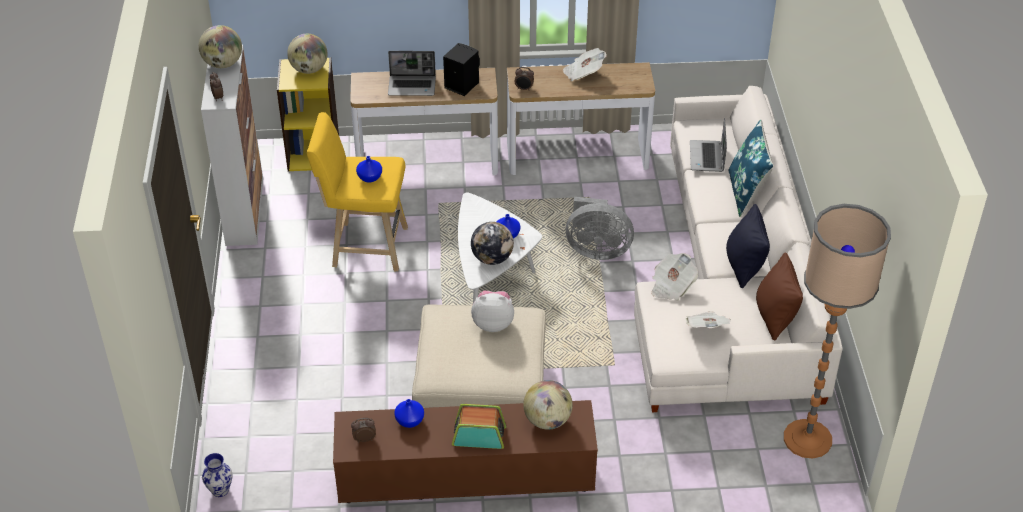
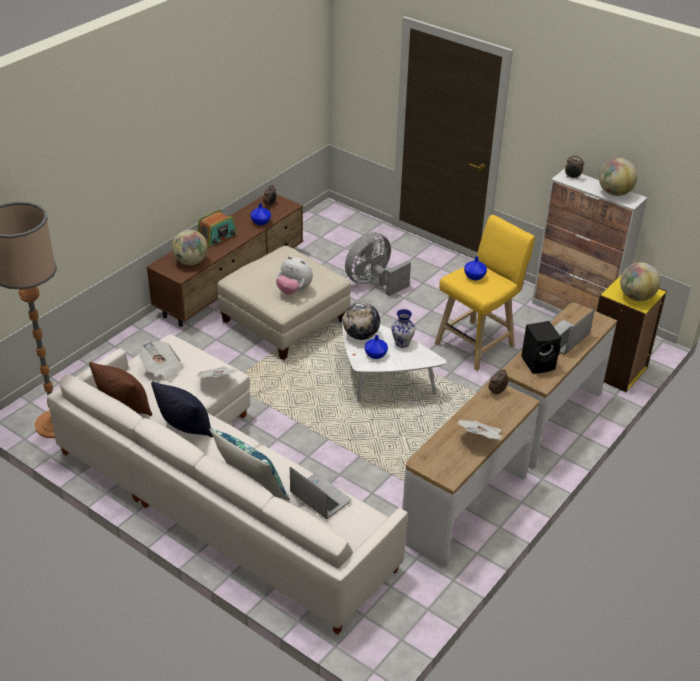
camera: 130 degrees right, 5 degrees down
(220, 490) = (338, 213): vase -> vase (402, 343)
(493, 323) = (294, 290): plush toy -> plush toy turned 75 degrees clockwise
(596, 250) = (342, 445): grey fan -> grey fan (373, 283)

